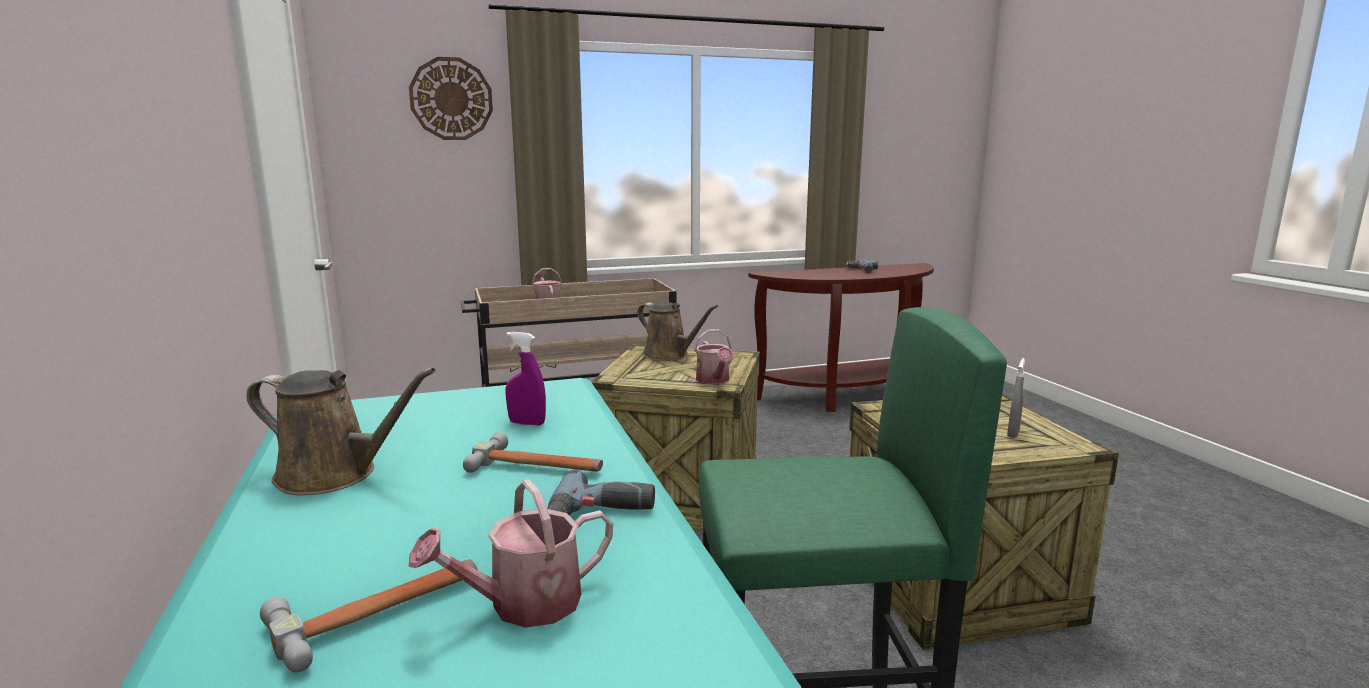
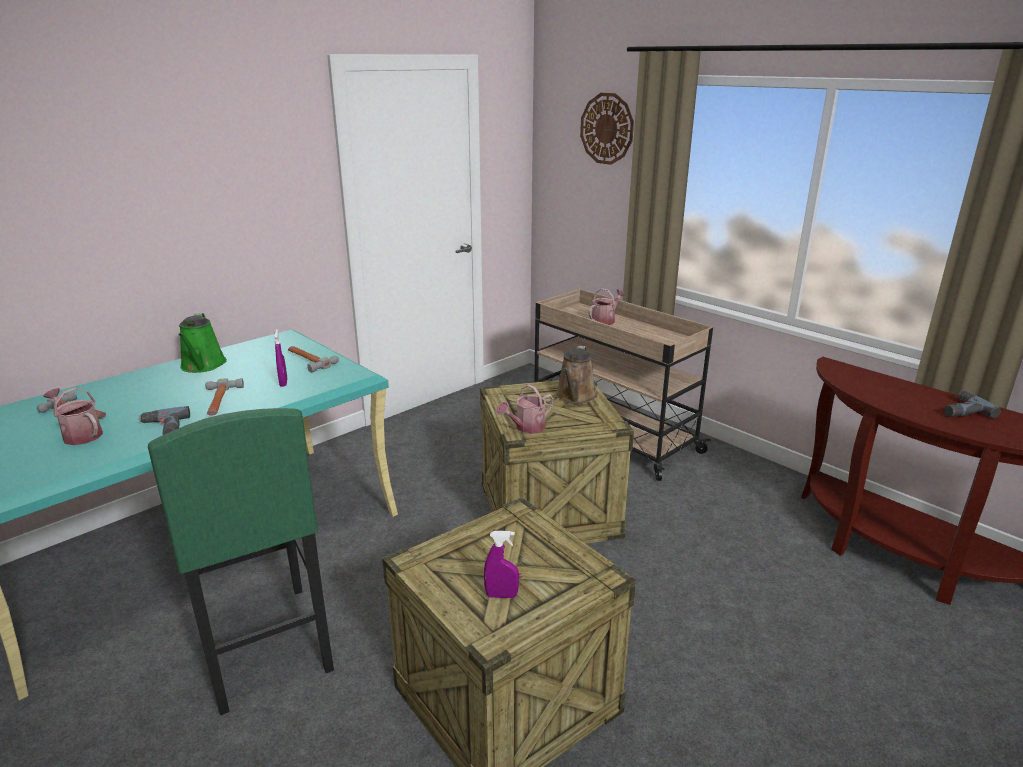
camera: 65 degrees right, 10 degrees up
(334, 475) = (203, 366): brown watering can -> green watering can
(461, 404) = (308, 360): none -> hammer
(1013, 433) = (501, 595): grey spray bottle -> purple spray bottle

